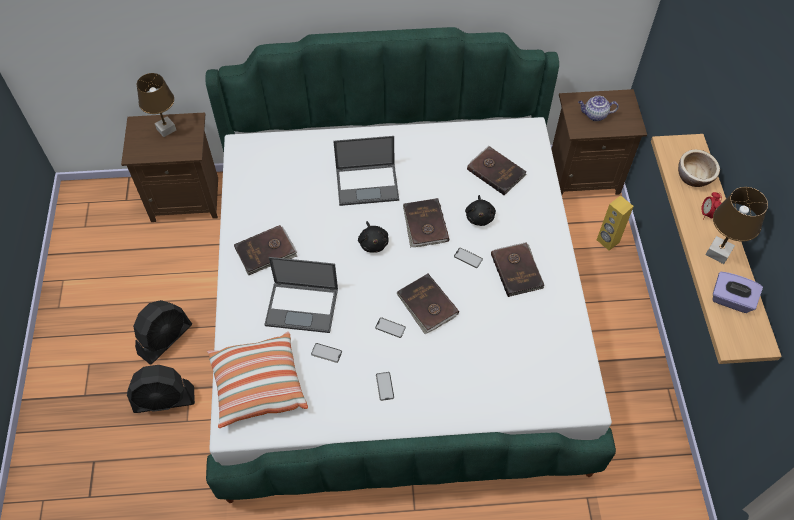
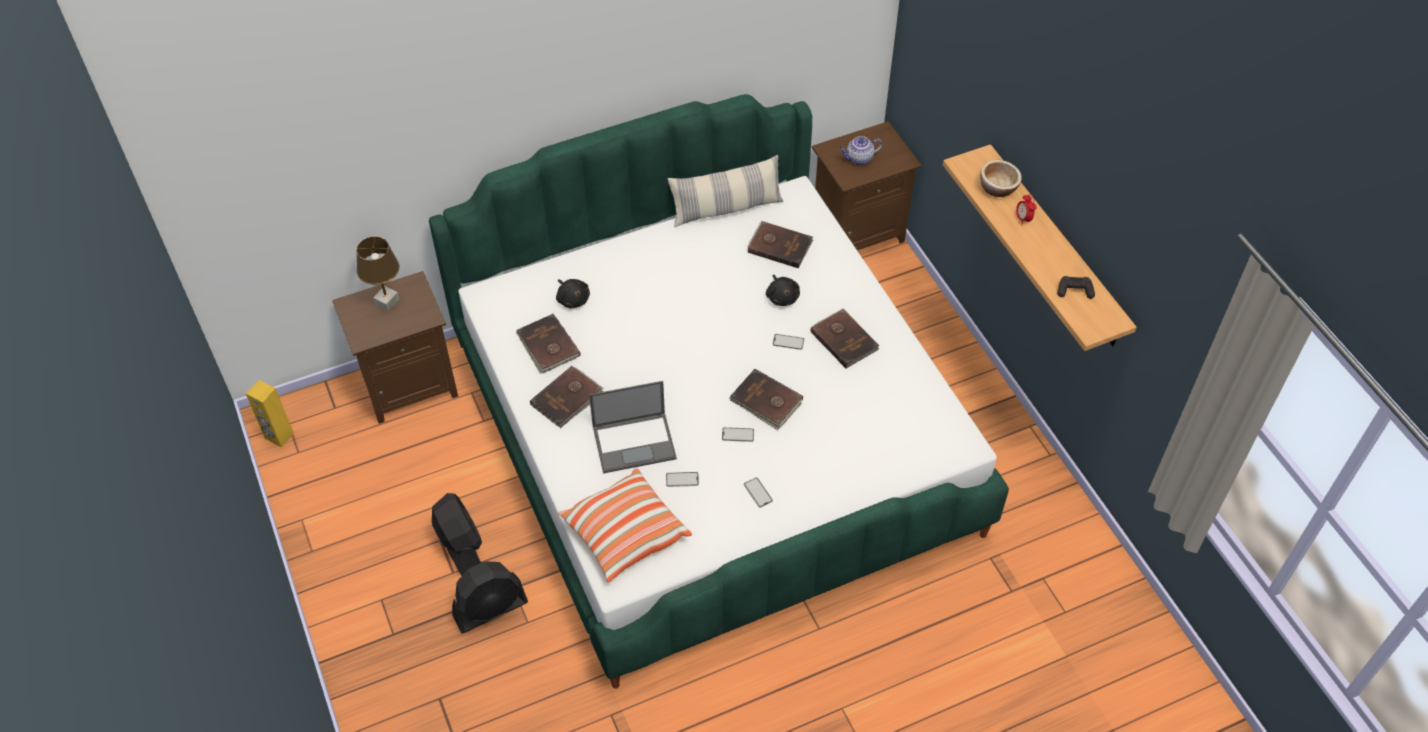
camera: 20 degrees left, 5 degrees down
(165, 339) = (460, 545): black fan -> black fan turned 45 degrees counterclockwise
(368, 184) = (647, 297): laptop -> none
(373, 242) = (681, 355): black plush toy -> black plush toy (573, 299)
(424, 225) = (727, 322): brown book -> brown book (548, 346)
(465, 127) = (726, 209): none -> pillow
(607, 241) = (910, 295): yellow speaker -> yellow speaker (279, 436)
(718, 253) = (1047, 252): brown table lamp -> none
(731, 300) = (1074, 291): purple tissue box -> black game controller

